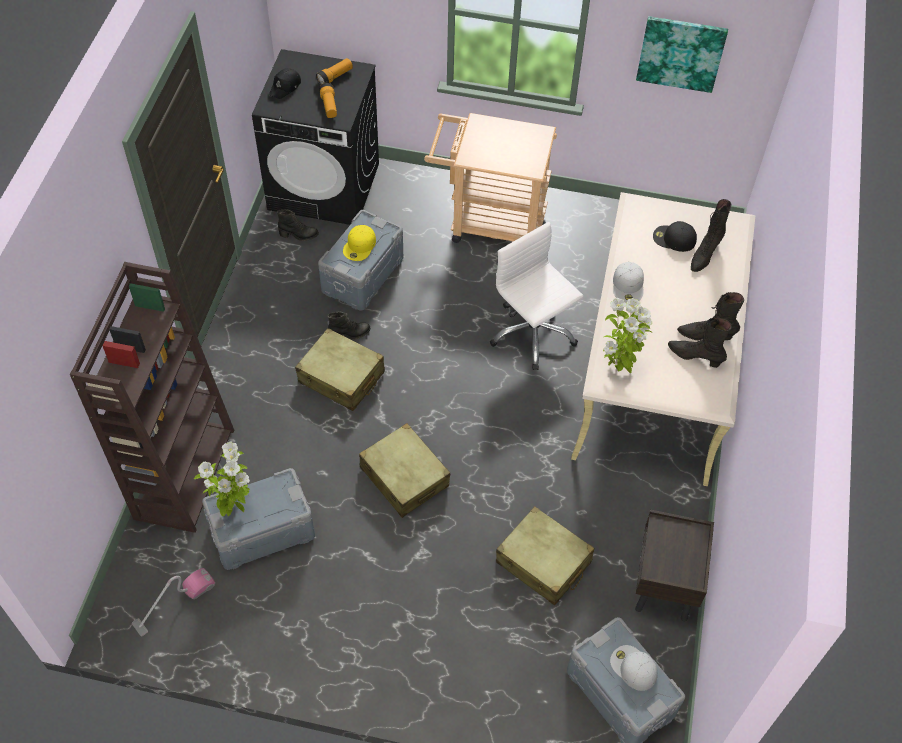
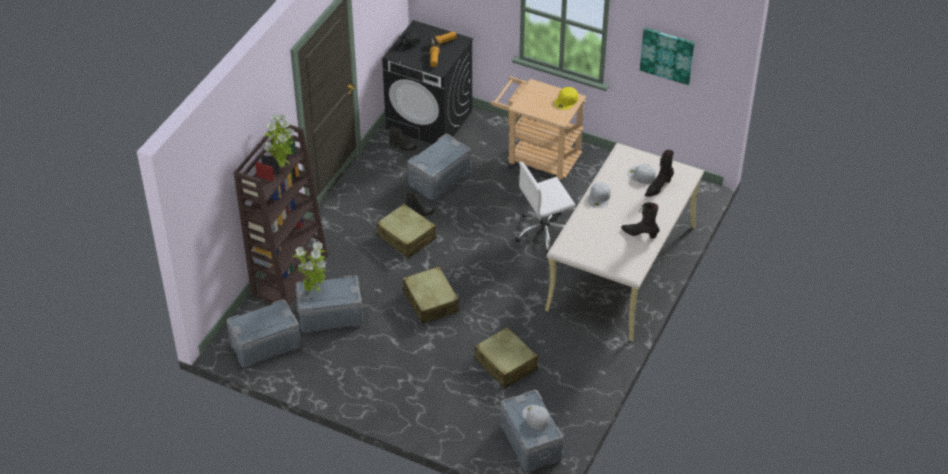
camera: 15 degrees right, 10 degrees down
(174, 603) = (265, 344): vacuum cleaner -> grey storage box
(360, 246) = (438, 155): yellow cap -> yellow cap (566, 101)
(532, 333) = (544, 232): white office chair -> white office chair turned 90 degrees counterclockwise
(618, 368) = (574, 242): potted plant -> potted plant (281, 166)
(665, 585) = (581, 391): brown nightstand -> none
(673, 239) = (641, 175): black cap -> white cap
(695, 356) = (627, 244): black boot -> none

